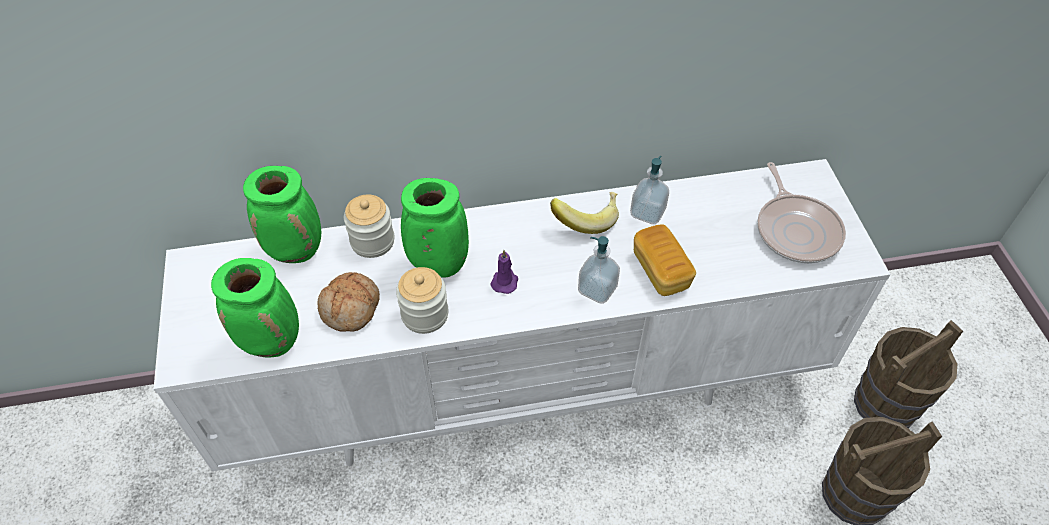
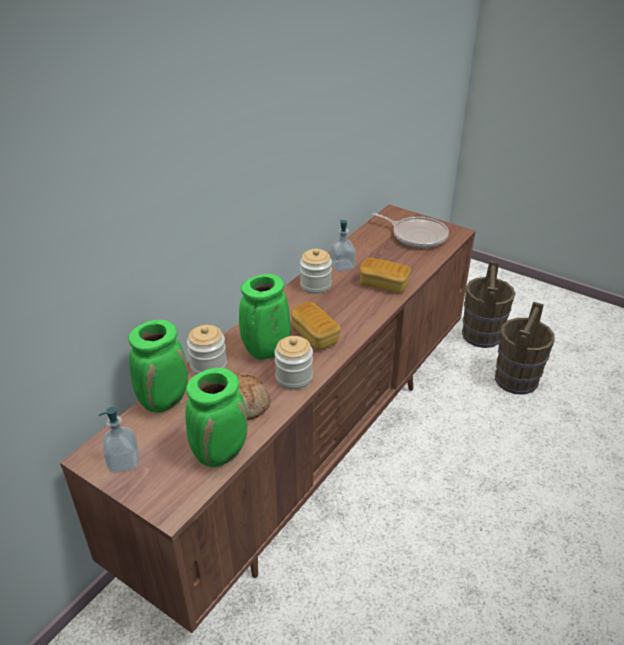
camera: 45 degrees left, 15 degrees down
(505, 281) = (315, 336): purple candle -> bread
(526, 388) = (311, 452): white cabinet -> brown cabinet
(586, 218) = (315, 285): banana -> jar
(597, 289) = (366, 310): soap dispenser -> soap dispenser (124, 461)

